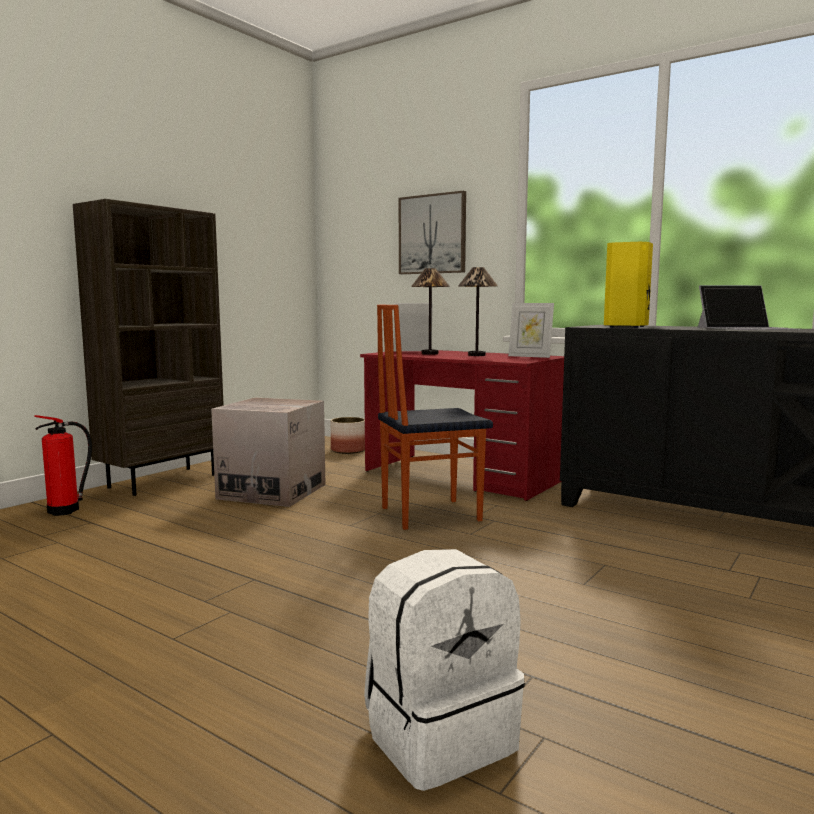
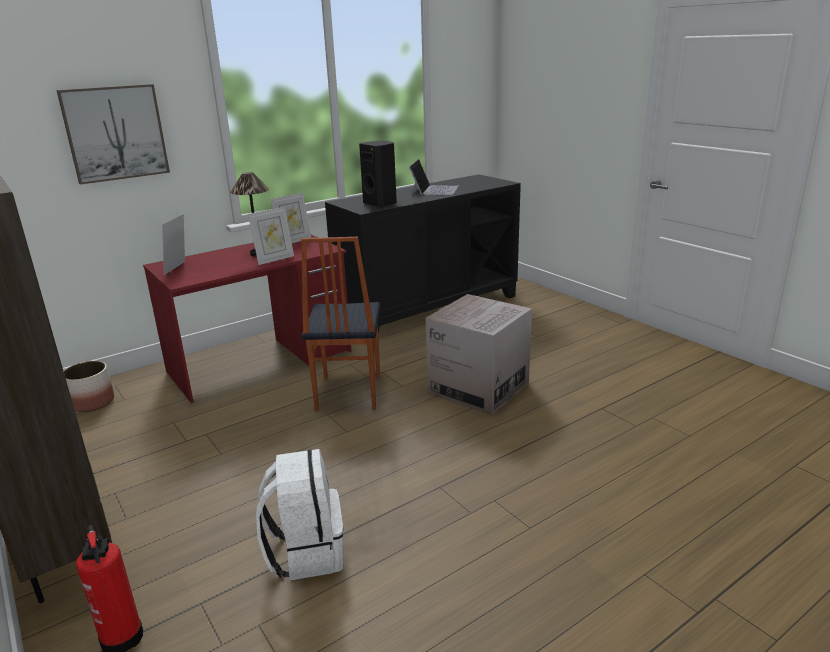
camera: 70 degrees left, 15 degrees up
(272, 491) = (205, 464): cardboard box -> cardboard box (478, 388)
(430, 354) = (218, 265): table lamp -> none
(439, 736) = (651, 442): white backpack -> white backpack (306, 552)
(465, 357) = (274, 259): none -> picture frame
(626, 327) = (381, 203): yellow speaker -> black speaker

